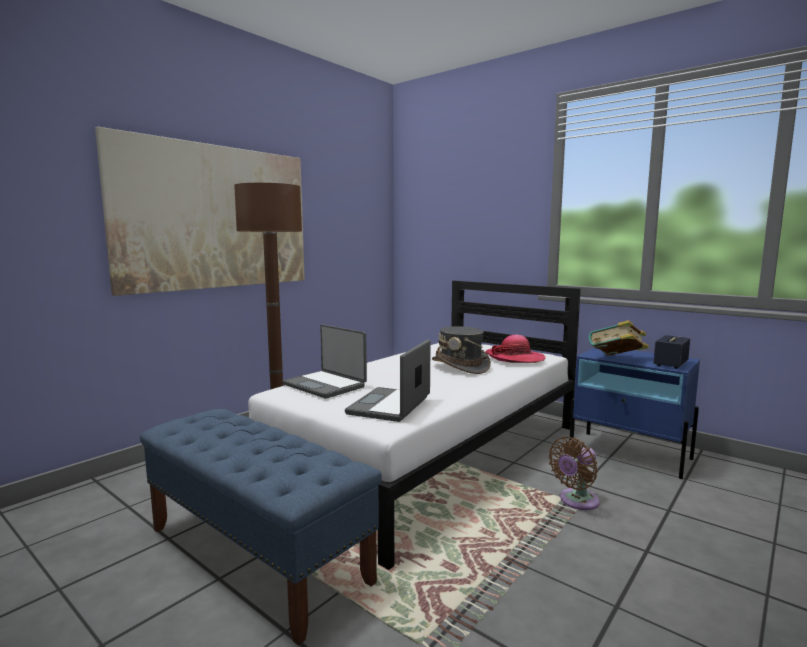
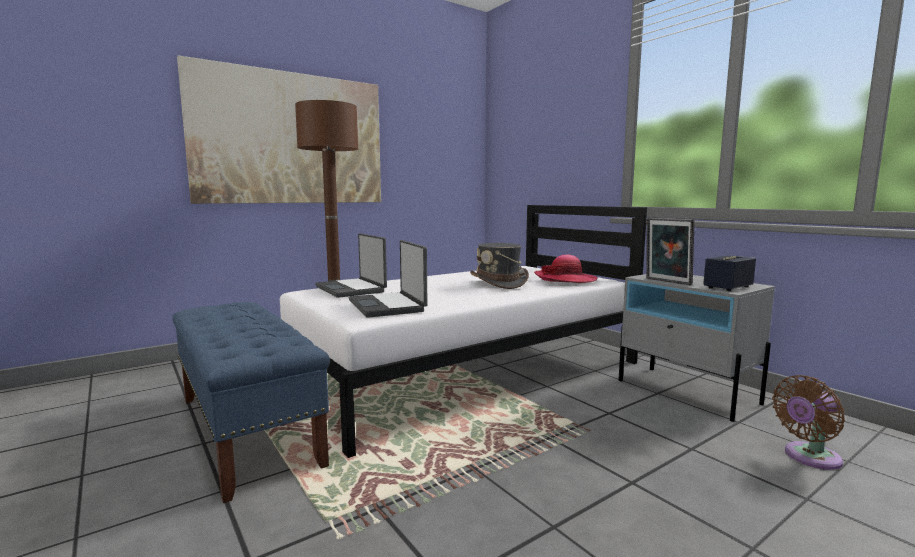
camera: 15 degrees right, 0 degrees up
(391, 406) = (388, 306): laptop -> laptop turned 60 degrees counterclockwise
(576, 501) = (587, 427): brown fan -> brown fan (808, 457)
(617, 360) = (666, 282): book -> picture frame
(630, 454) = (687, 392): blue nightstand -> grey nightstand

